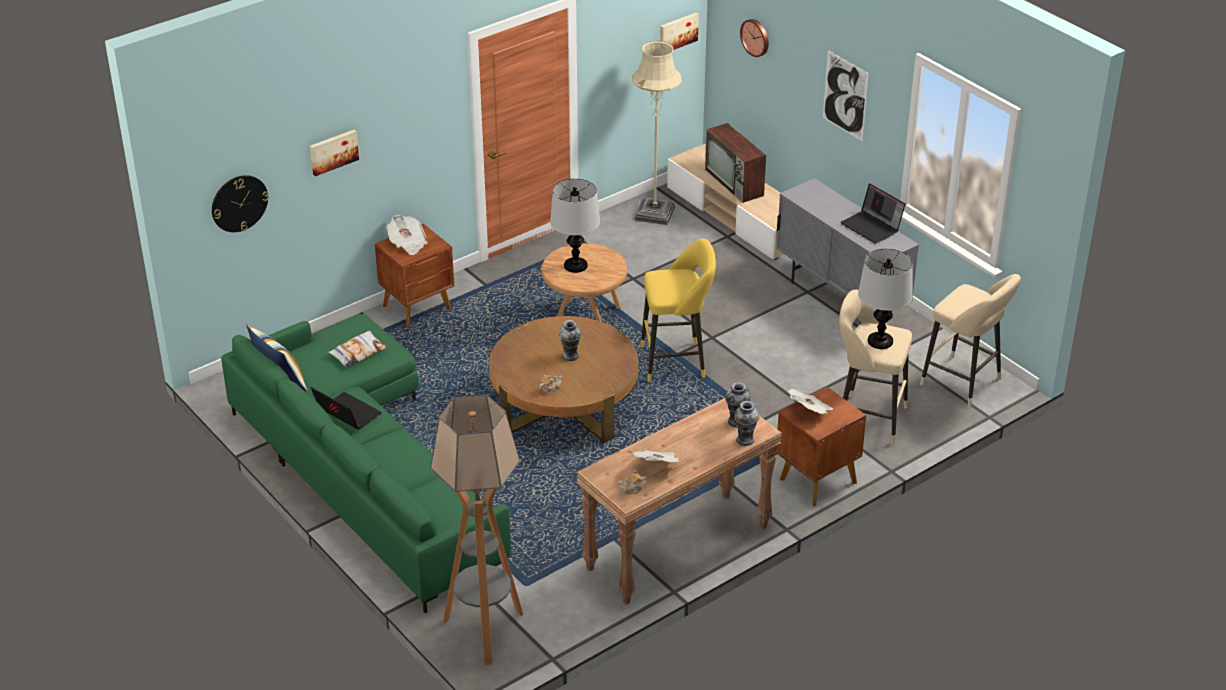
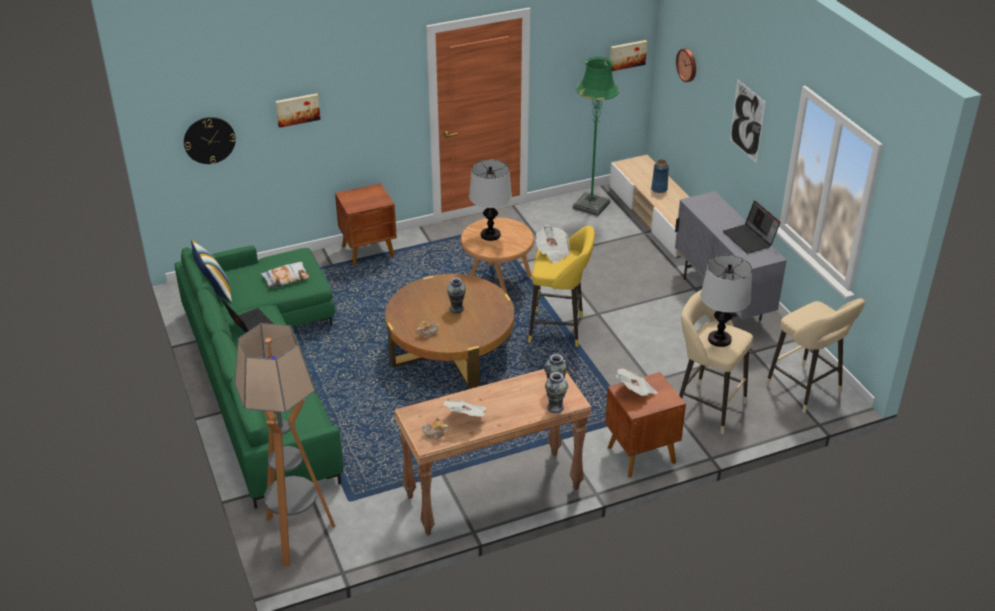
camera: 15 degrees right, 0 degrees up
(407, 244) = (360, 197): newspaper -> newspaper (552, 252)
(654, 213) = (591, 205): beige floor lamp -> green floor lamp
(735, 183) = (659, 189): television -> blue vase

